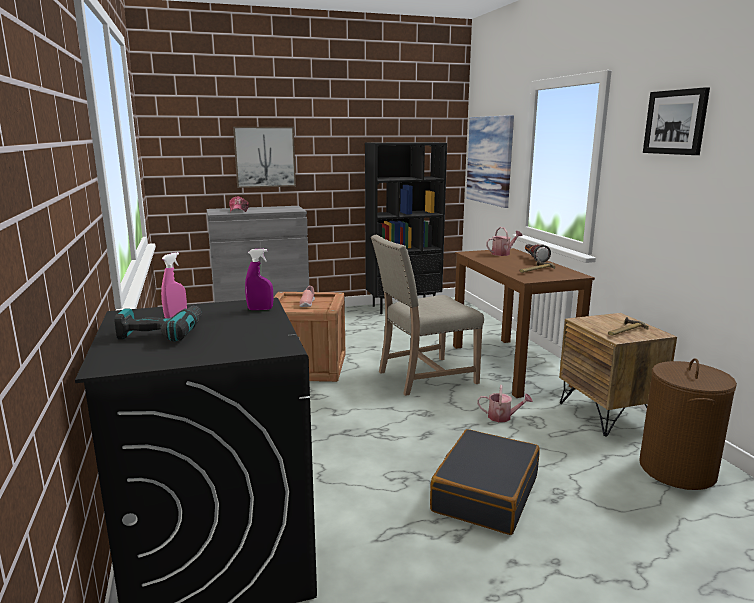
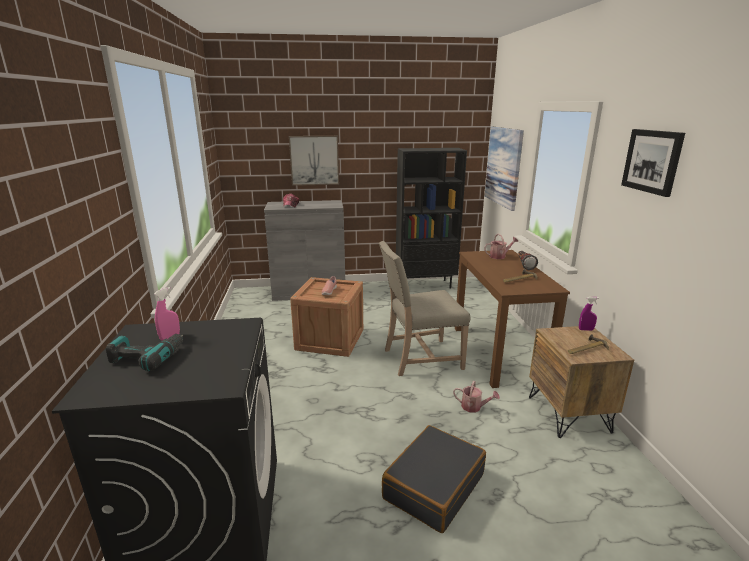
camera: 10 degrees right, 5 degrees up
(260, 309) = (238, 333): purple spray bottle -> purple spray bottle (586, 329)
(677, 469) = (615, 483): brown laundry basket -> none

